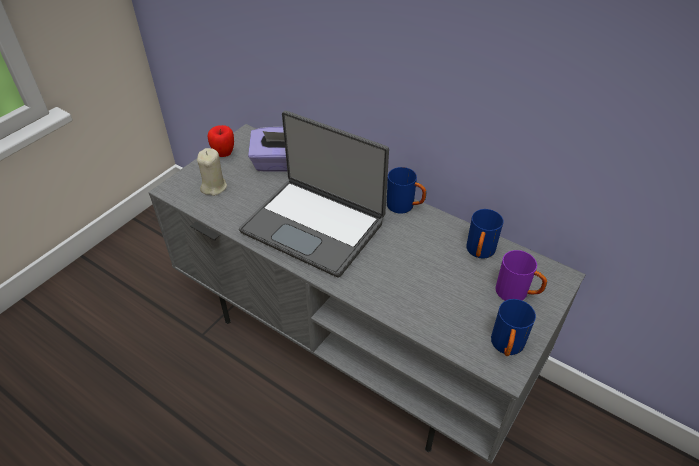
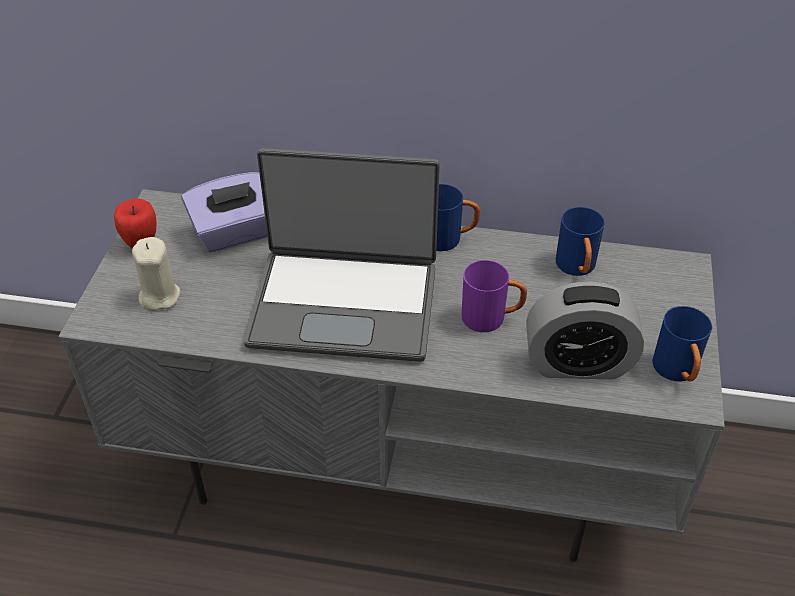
camera: 25 degrees left, 0 degrees up
(439, 315) = (578, 363): none -> alarm clock
(517, 293) = (651, 304): purple mug -> purple mug (491, 318)

